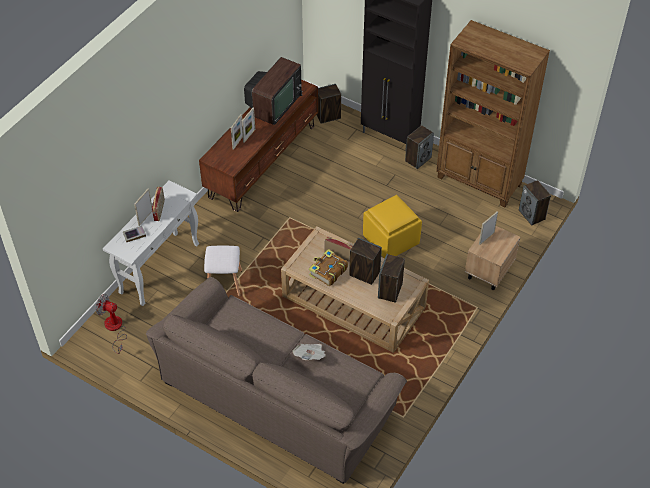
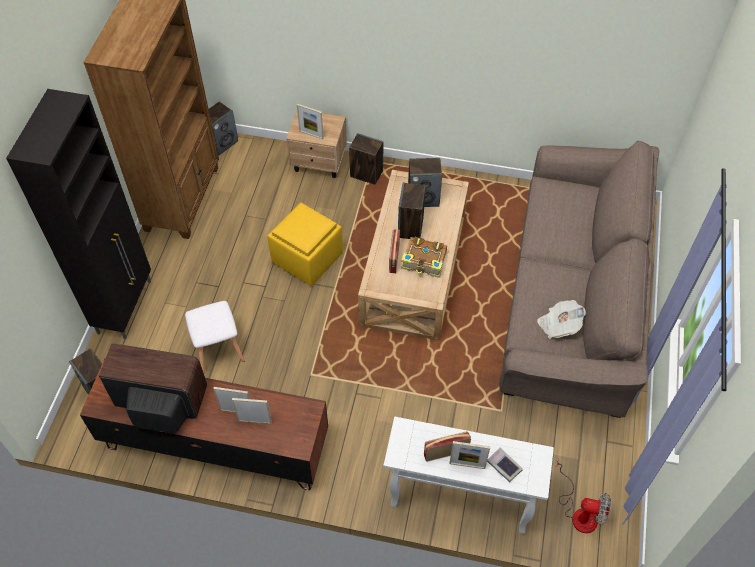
camera: 110 degrees left, 5 degrees up
(114, 329) = (579, 512): fan -> fan turned 75 degrees counterclockwise
(225, 282) = (447, 410): white stool -> white stool (217, 349)
(310, 356) = (551, 239): newspaper -> newspaper (559, 325)
(418, 159) = (161, 265): speaker -> speaker (366, 174)

